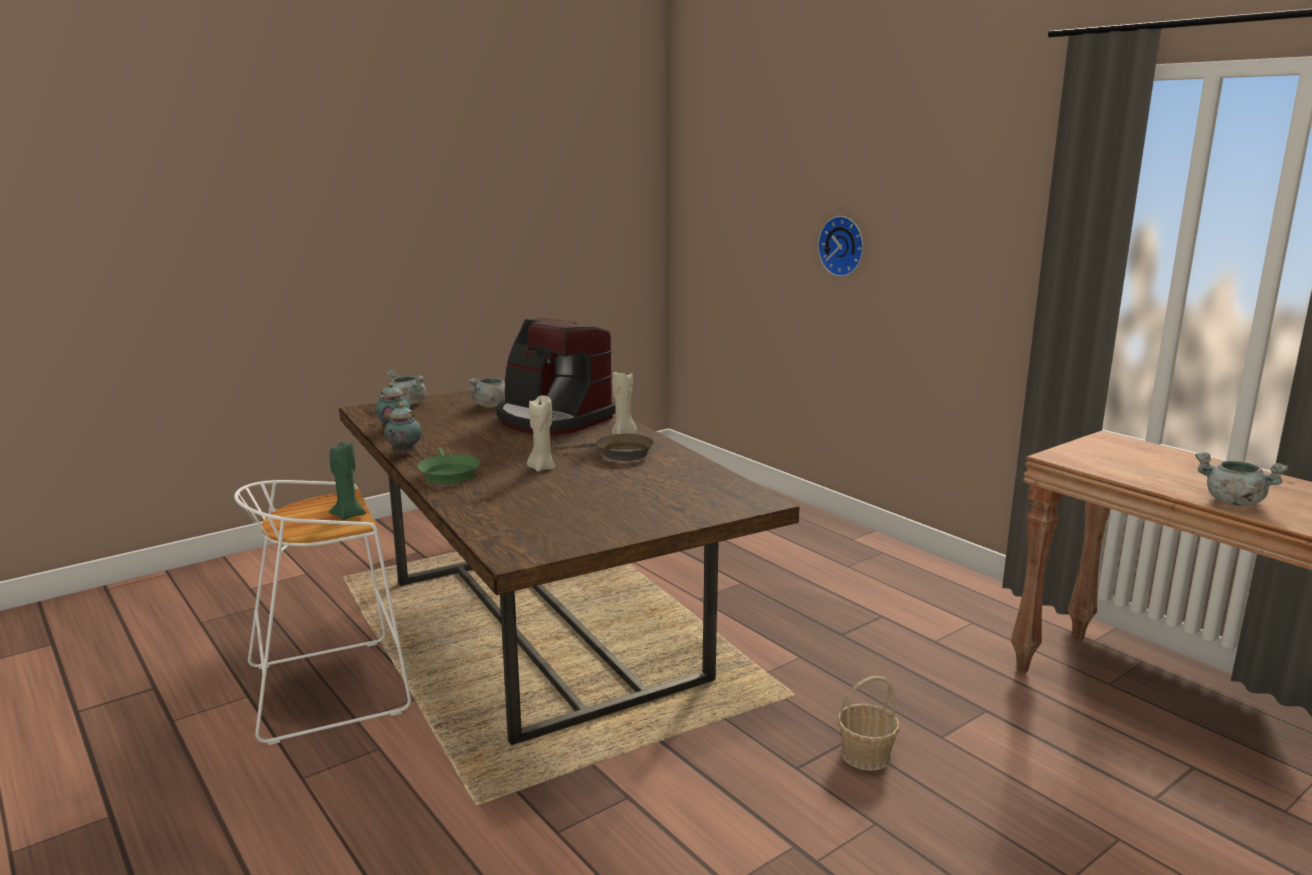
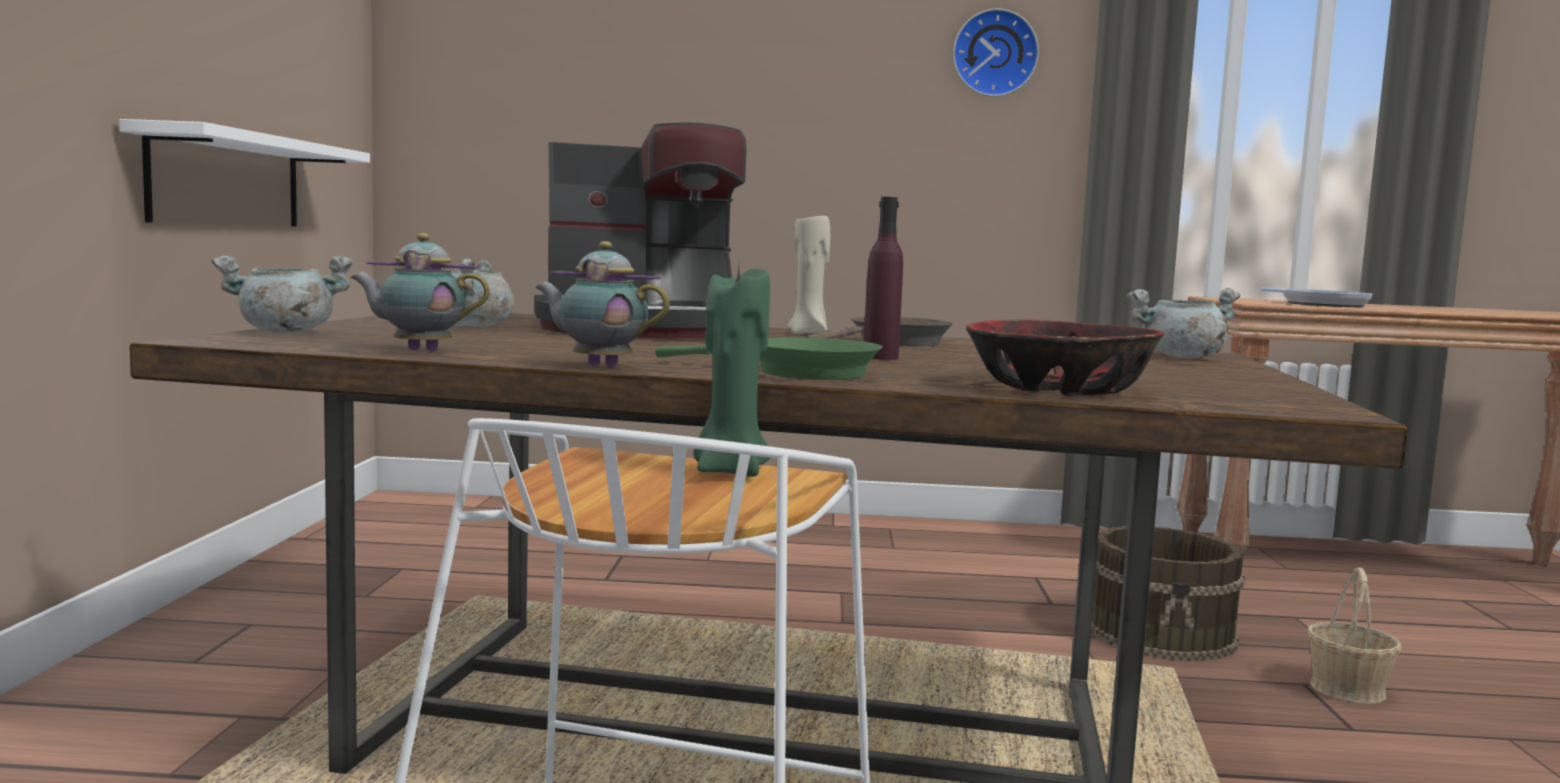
camera: 50 degrees left, 10 degrees down
(403, 454) = (599, 365): teapot -> teapot turned 150 degrees clockwise
(488, 512) = (1058, 389): none -> bowl
(525, 295) = (227, 181): none -> white shelf
(541, 468) = (880, 357): beige candle -> purple bottle
(843, 246) = (761, 118): wall clock -> wall clock (994, 53)
(853, 678) = (1162, 634): none -> brown bucket
(1141, 467) = (1320, 304): none -> frying pan
(1232, 502) = (1446, 311): grey cooking pot -> grey cooking pot (1181, 357)

